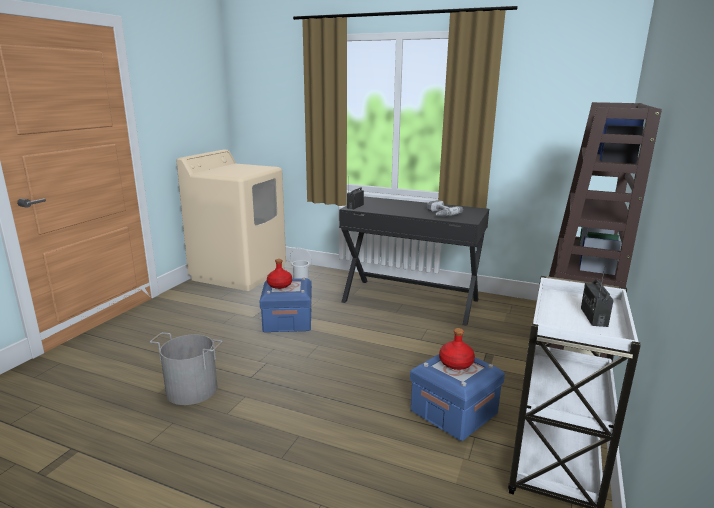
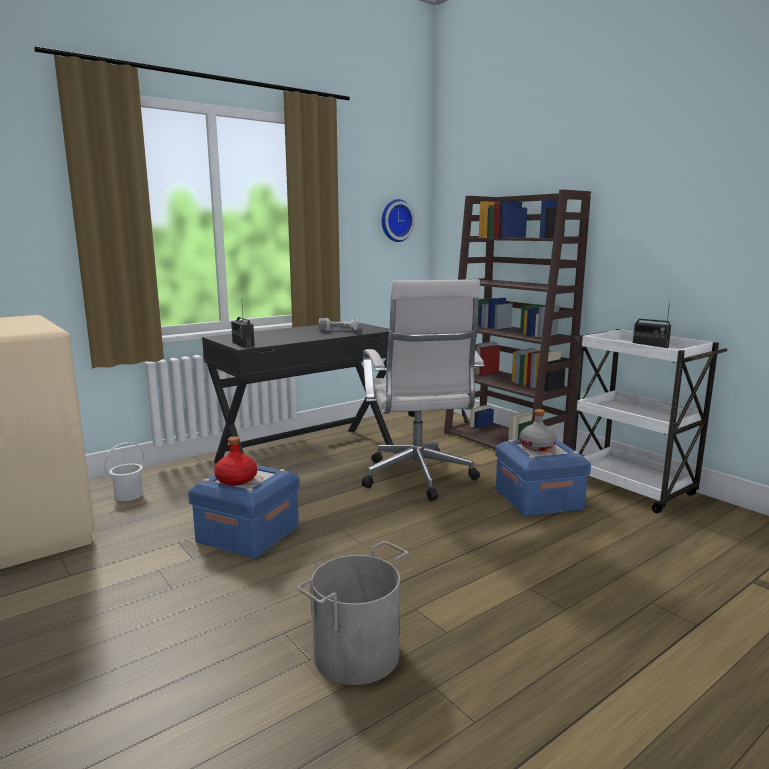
camera: 60 degrees left, 5 degrees down
(425, 349) = (418, 479): none -> white office chair
(456, 363) = (537, 447): red bottle -> grey bottle
(574, 120) = (395, 220): none -> wall clock

